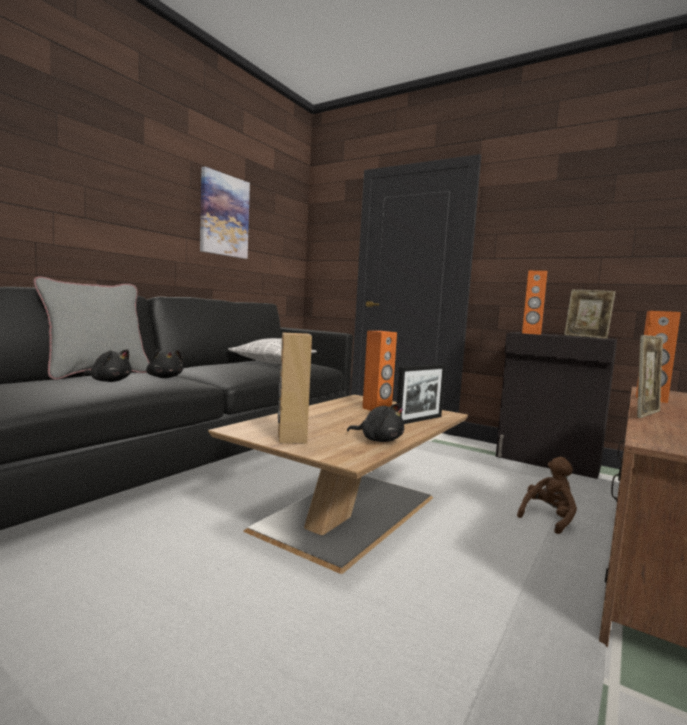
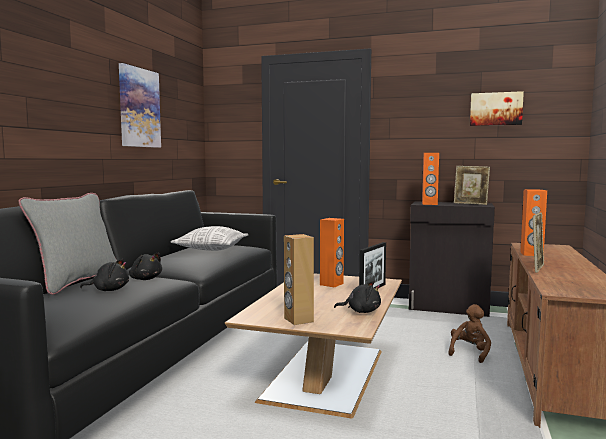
camera: 15 degrees left, 0 degrees up
(632, 220) = (496, 109): none -> picture

